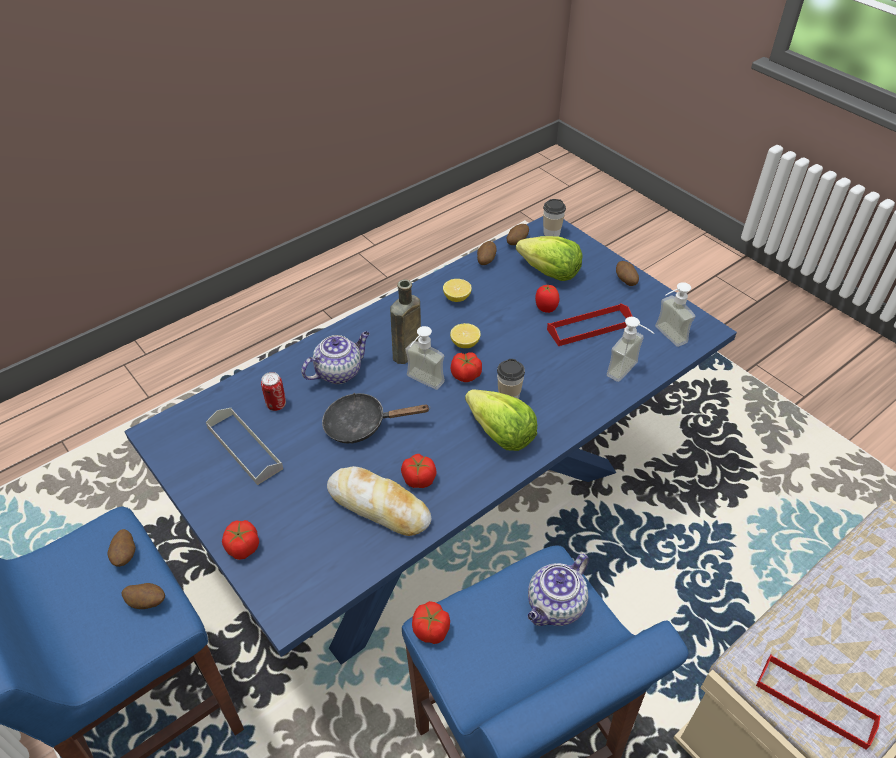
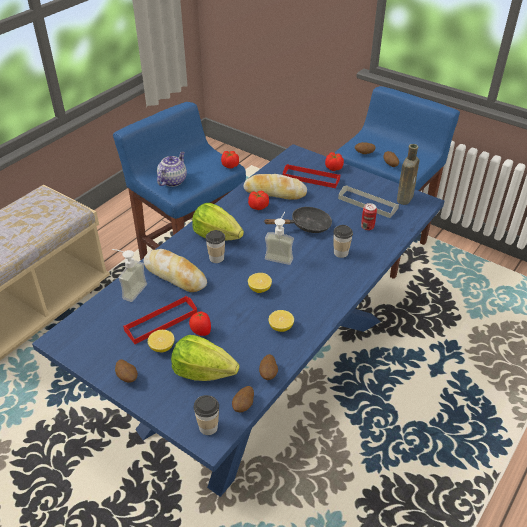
camera: 165 degrees right, 5 degrees down
(339, 372) = (341, 253): teapot -> cup
(405, 355) = (301, 272): brown bottle -> brown bottle (405, 197)
(466, 375) = (251, 266): tomato -> none
(568, 382) = (175, 275): none -> bread
(589, 301) = (162, 347): none -> lemon
(665, 337) = (97, 325): soap dispenser -> none
(815, 702) = (47, 203): red tray -> red tray (311, 178)

